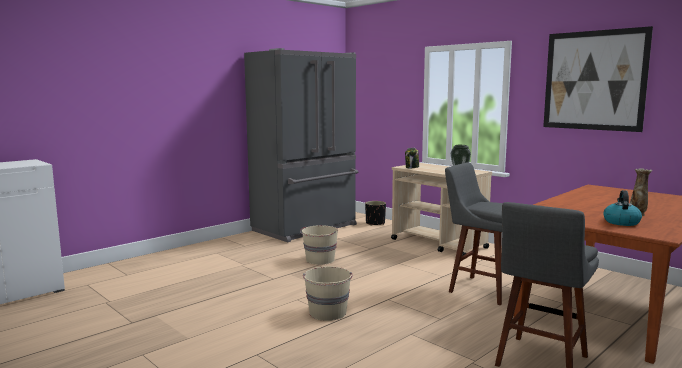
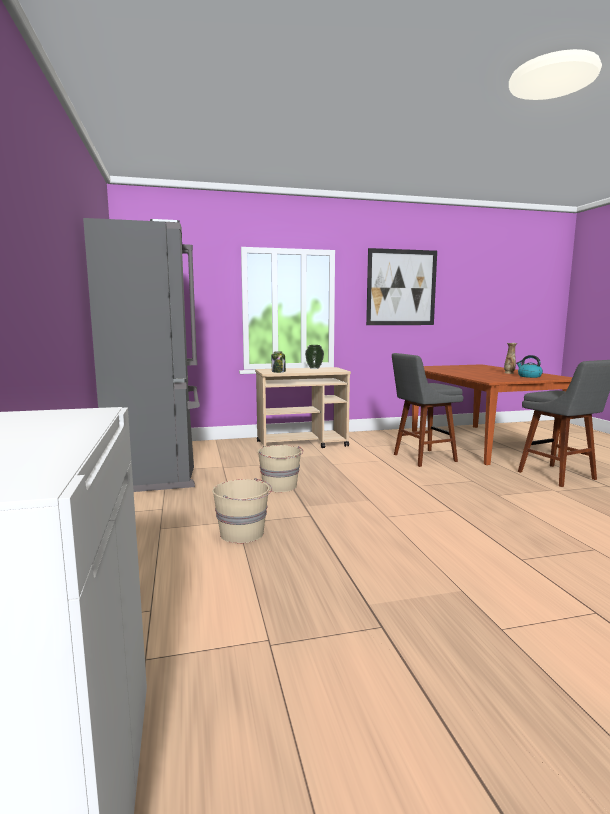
camera: 60 degrees left, 0 degrees up
(328, 313) = (434, 511): beige bucket -> beige bucket (243, 533)
(375, 223) = (202, 446): black planter -> none

